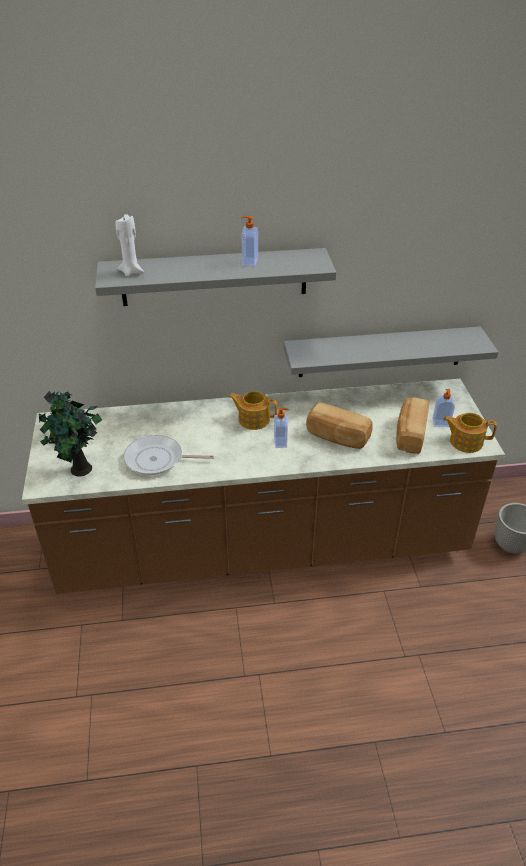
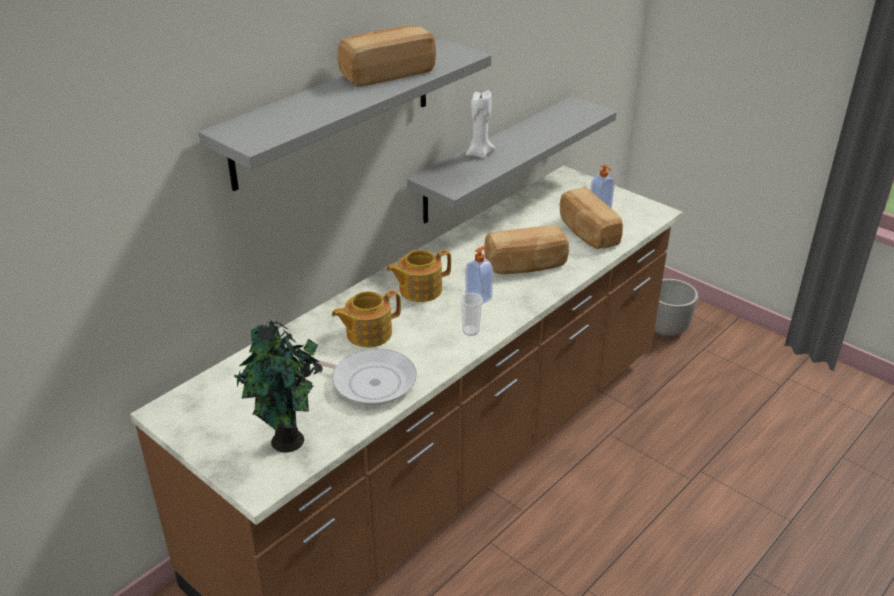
camera: 40 degrees left, 5 degrees down
(131, 272) = (267, 126): white candle -> white candle (479, 154)
(157, 460) = (369, 381): frying pan -> frying pan turned 120 degrees counterclockwise
(248, 461) = (470, 331): none -> cup
(249, 262) = (386, 73): soap dispenser -> bread
(465, 441) = (639, 216): teapot -> teapot (367, 333)

